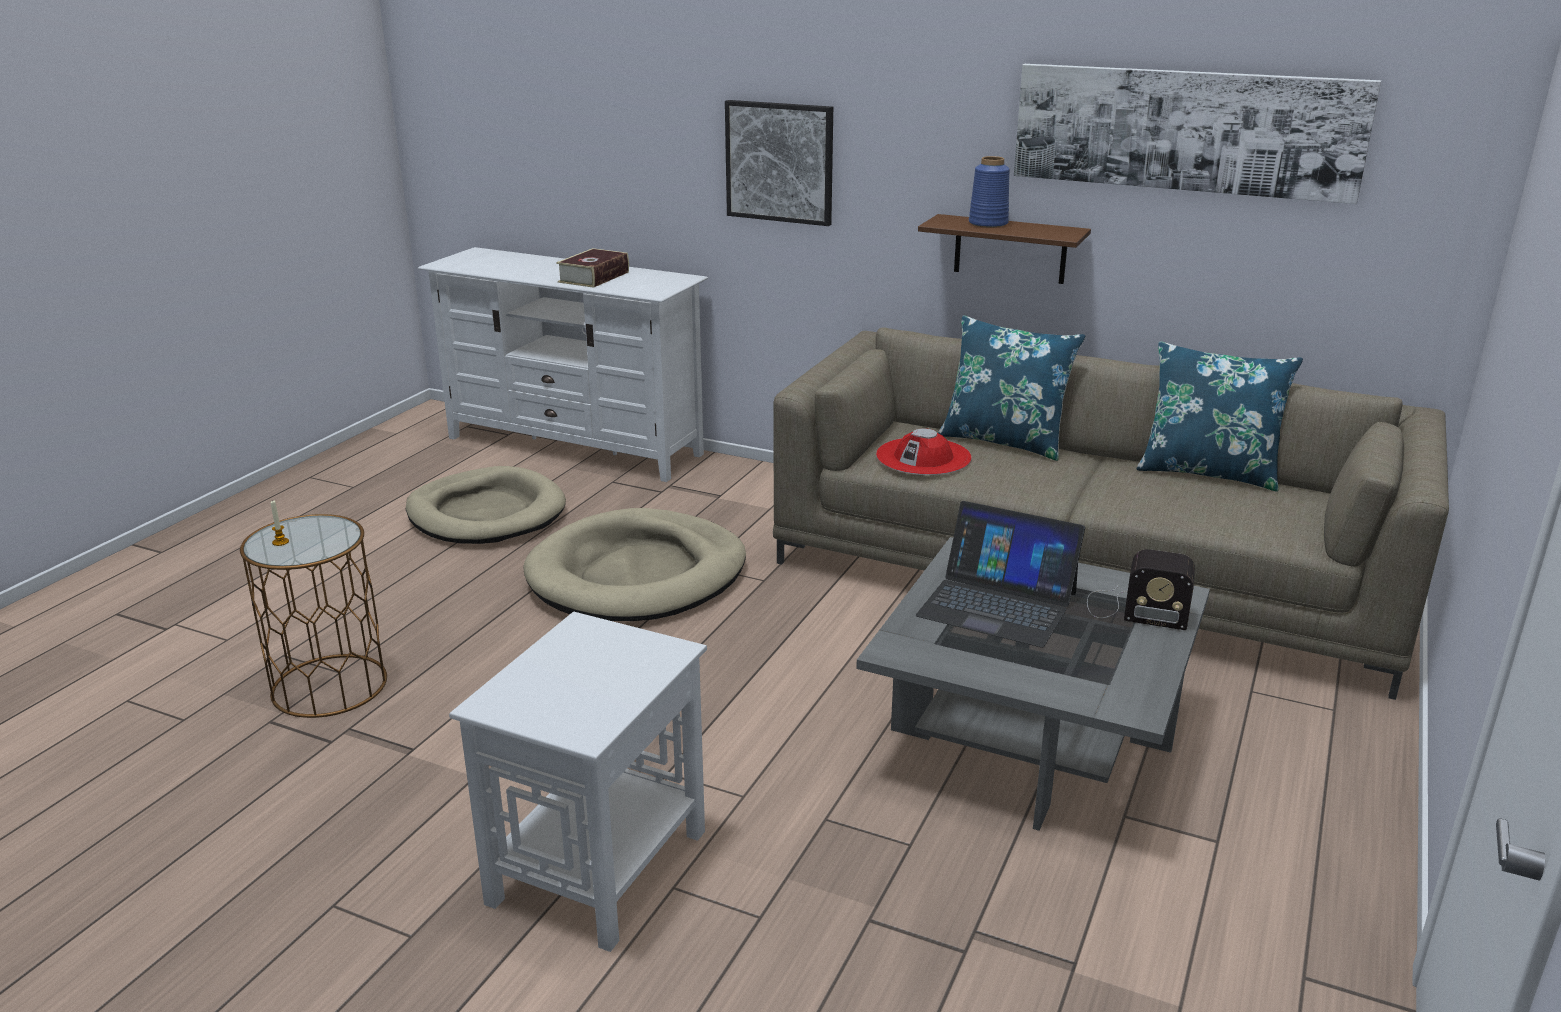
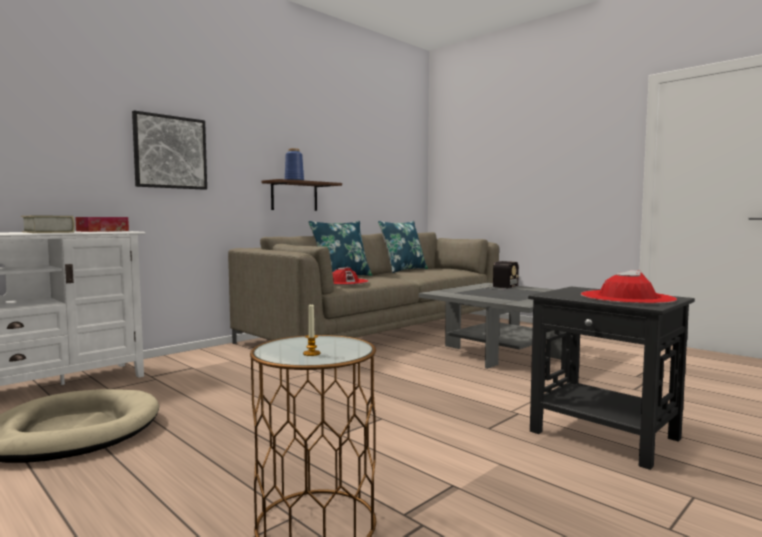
camera: 70 degrees left, 20 degrees down
(565, 690) = (626, 298): none -> red hat
(597, 868) = (605, 435): white side table -> black side table
(637, 574) = (267, 395): beige dog bed -> none
(661, 280) = (103, 231): none -> tissue box
(997, 604) = (487, 294): laptop -> none
(1185, 130) = (350, 142): picture -> none

